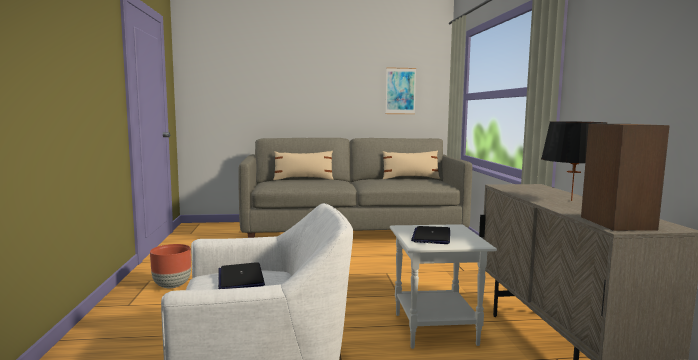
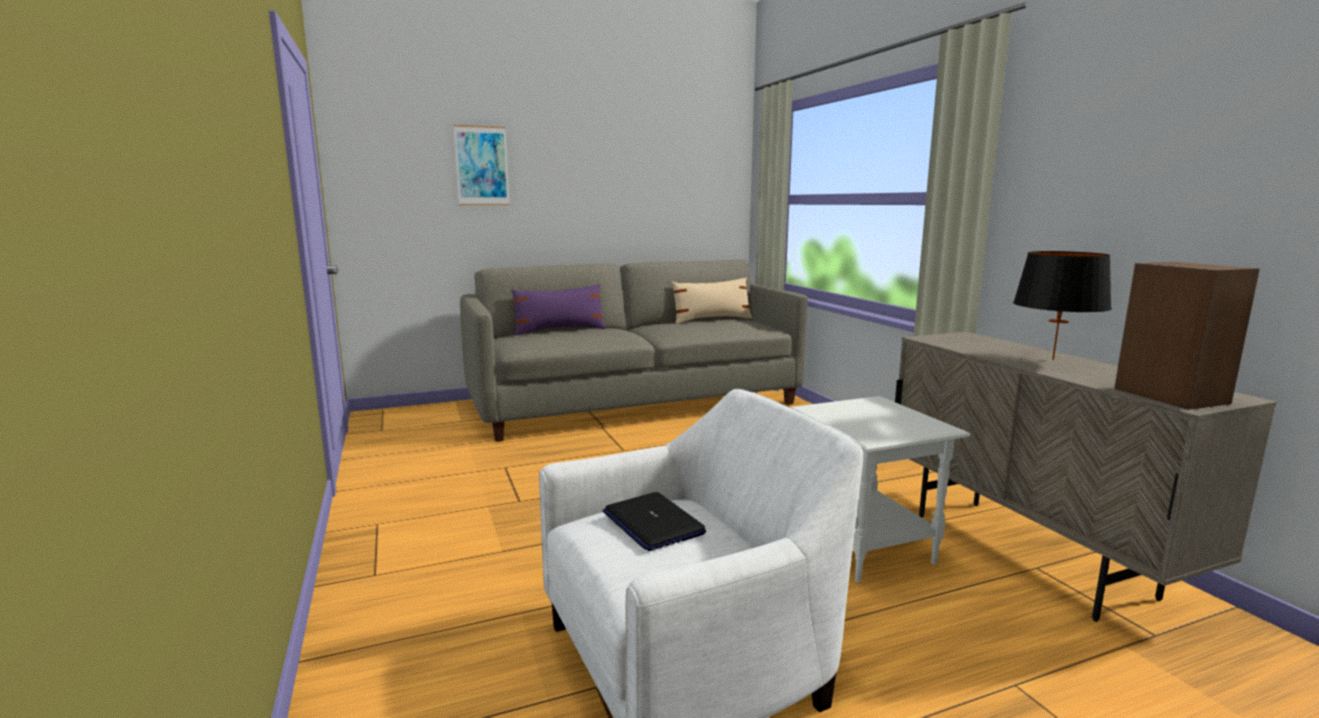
camera: 15 degrees left, 5 degrees up
(171, 286) = (423, 529): brown planter -> none
(303, 179) = (559, 330): beige pillow -> purple pillow
(400, 91) = (684, 189): picture -> picture (482, 166)
(431, 236) = (869, 421): laptop -> none

